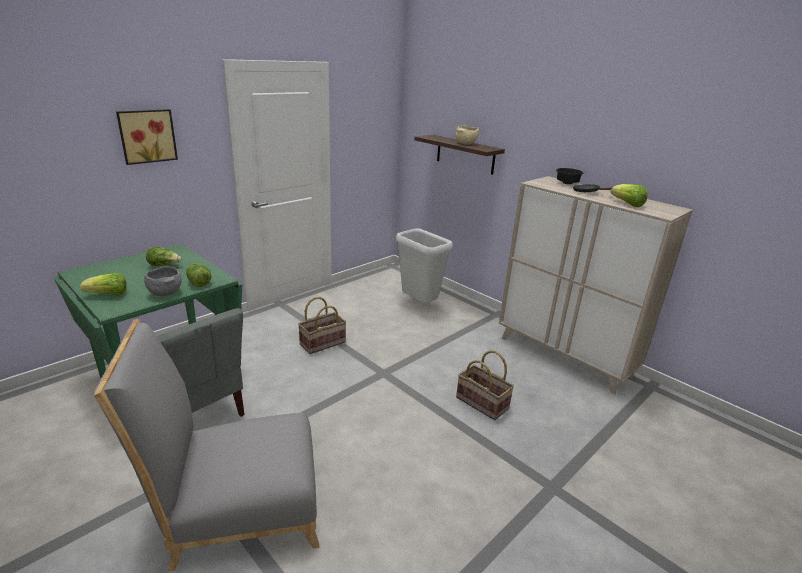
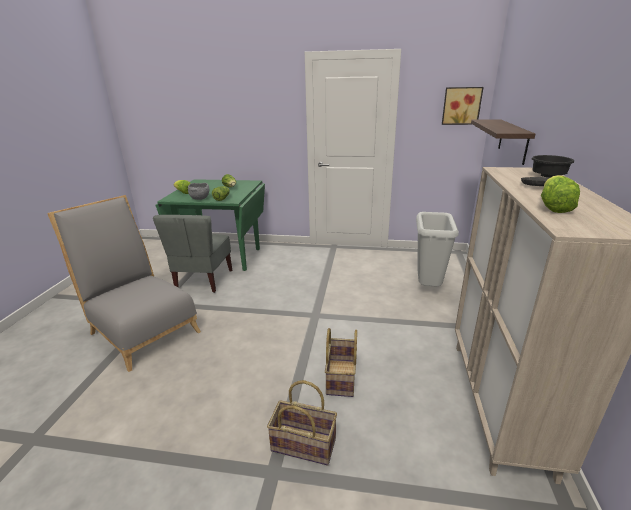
camera: 55 degrees right, 0 degrees up
(147, 136) = (249, 105): picture -> picture (461, 106)
(322, 343) = (315, 278): basket -> basket (304, 443)
(466, 144) = (503, 126): beige bowl -> none

